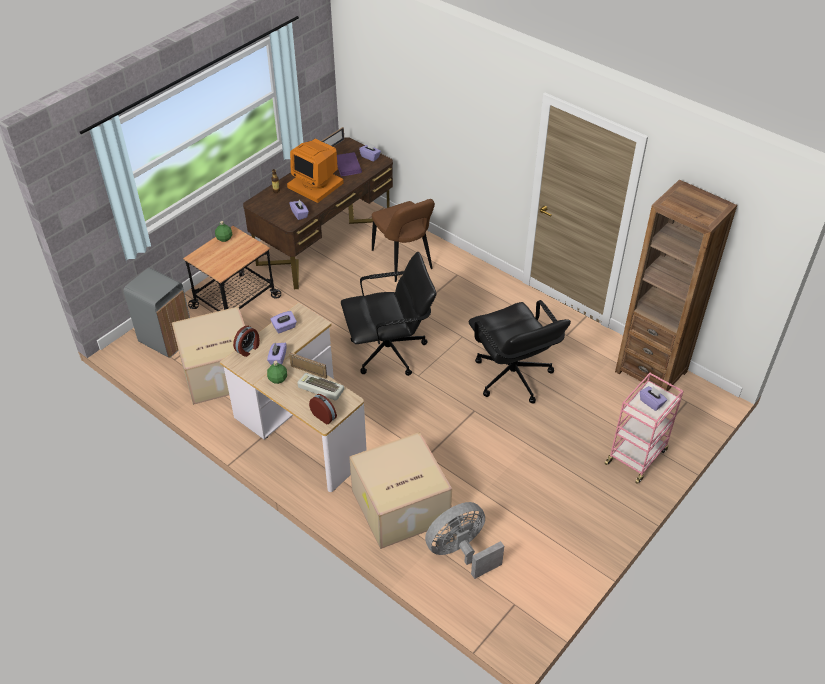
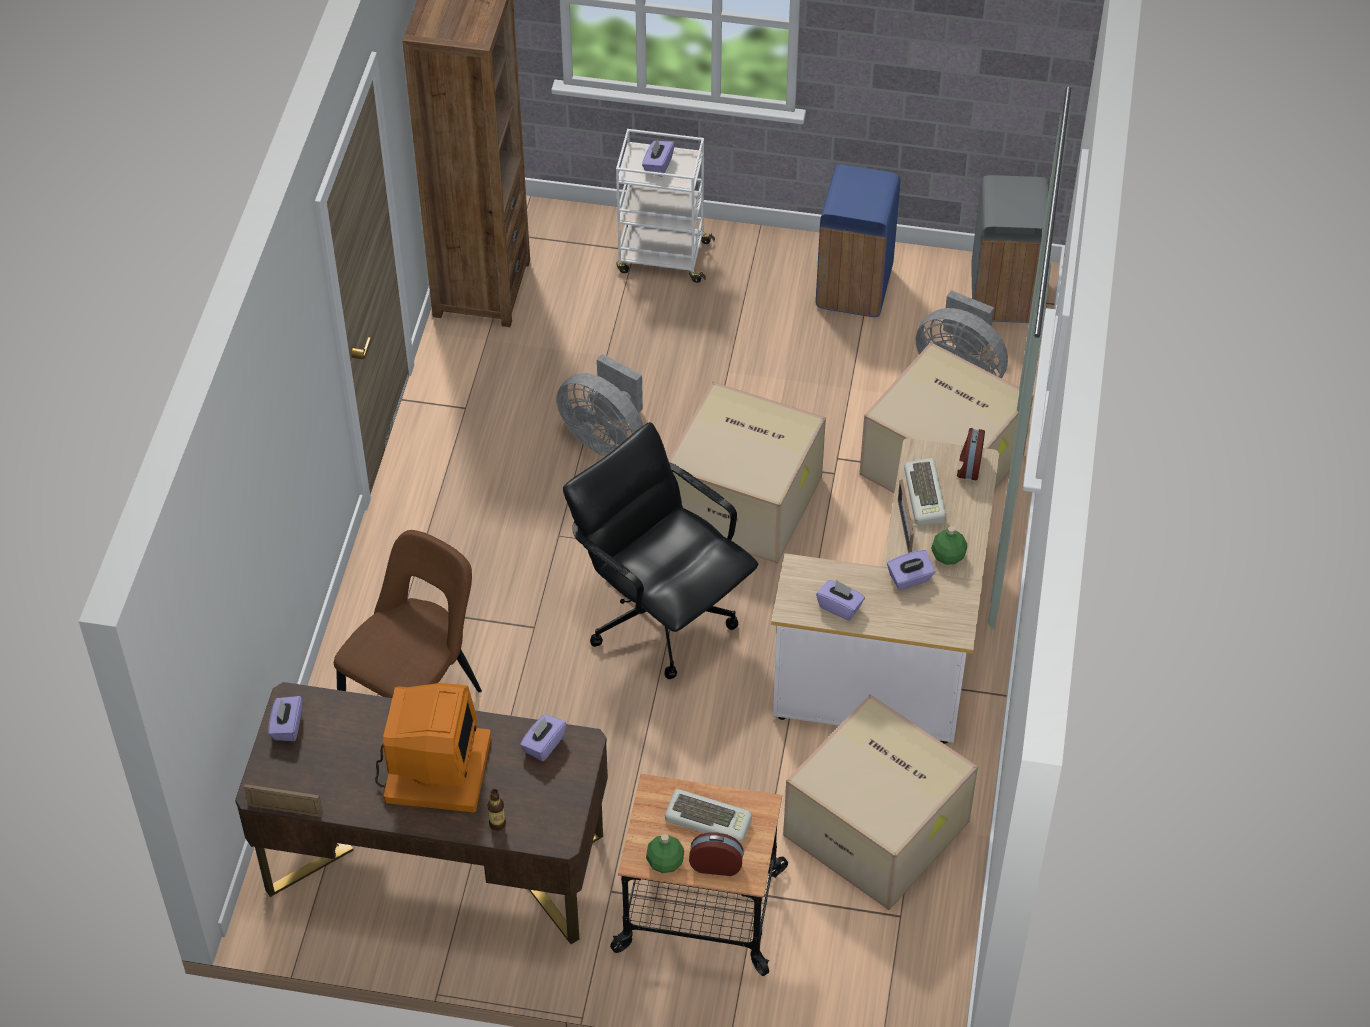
camera: 120 degrees left, 5 degrees up
(166, 340) = (867, 960): grey trash can -> grey trash can (1004, 295)
(230, 257) = (709, 819): none -> keyboard
(248, 349) = (920, 627): alarm clock -> alarm clock (716, 864)
(348, 166) = (341, 747): purple book -> none
(435, 412) = (746, 500): none -> cardboard box
(512, 377) = (606, 438): black office chair -> grey fan
(561, 536) = (855, 287): none -> blue trash can
(636, 456) = (662, 257): pink cart -> white cart

